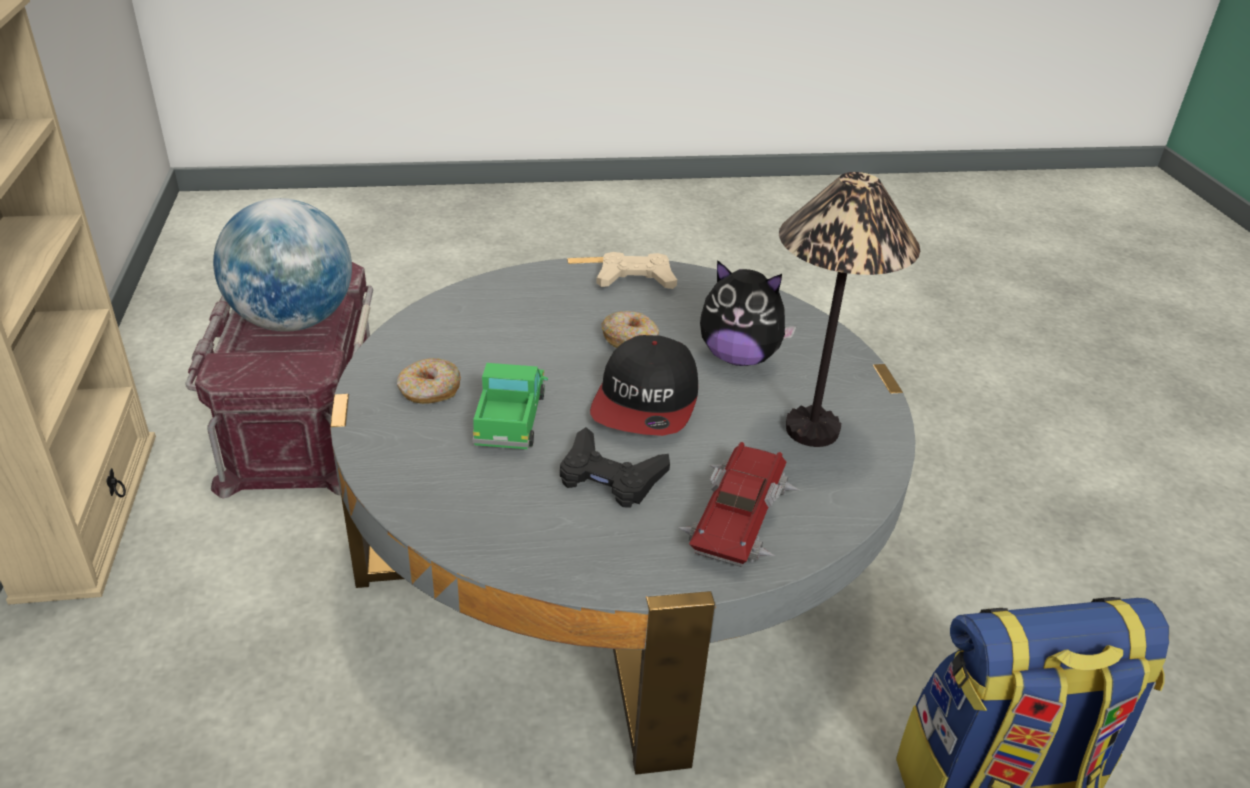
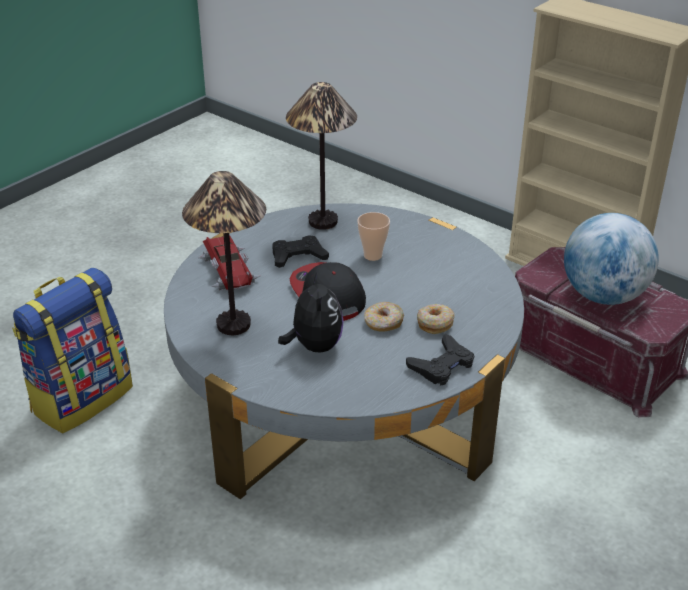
camera: 140 degrees right, 0 degrees up
(429, 391) = (424, 247): donut -> donut (434, 323)
(487, 517) = (322, 222): none -> table lamp
(510, 418) = (373, 255): toy truck -> cup
(635, 279) = (442, 365): beige game controller -> black game controller
(739, 357) = (314, 346): plush toy -> plush toy turned 105 degrees clockwise

